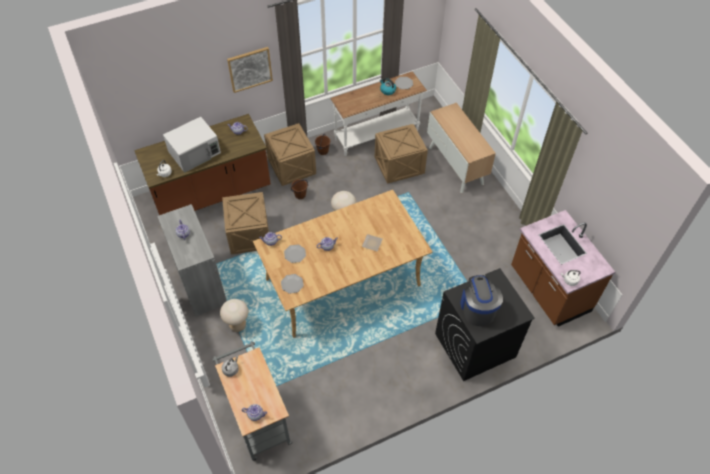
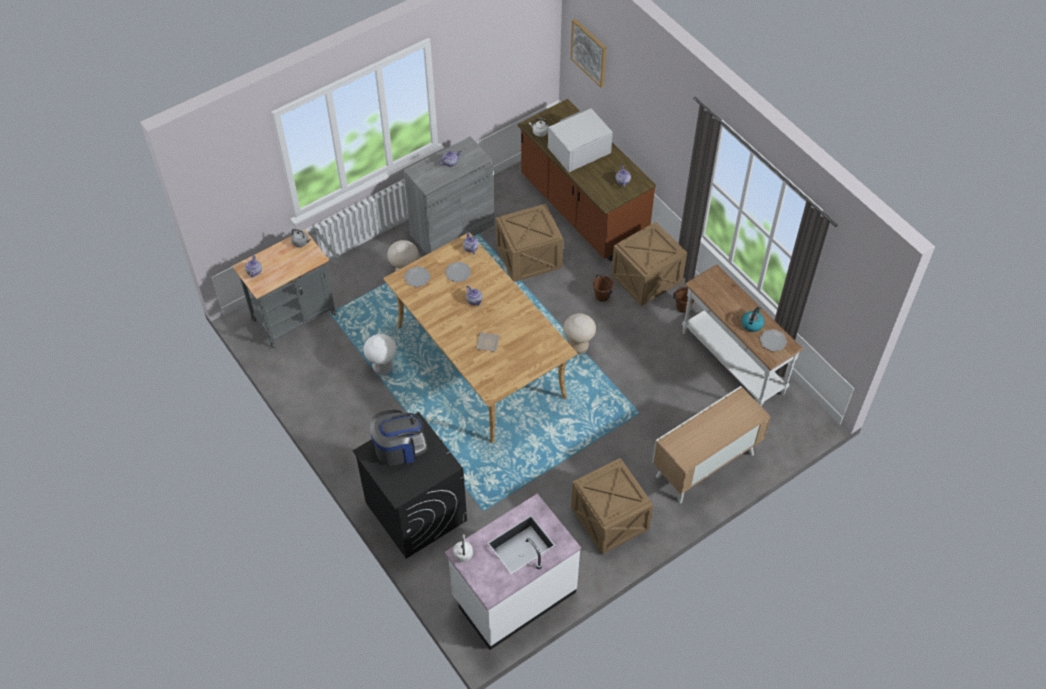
camera: 80 degrees right, 0 degrees up
(195, 152) = (578, 150): white microwave -> white microwave turned 105 degrees clockwise
(250, 69) = (673, 144): picture -> picture (589, 52)
(333, 354) = (383, 368): none -> white stool
(400, 165) = (684, 397): crate -> crate (610, 520)
(548, 290) = (513, 594): brown counter -> white counter

